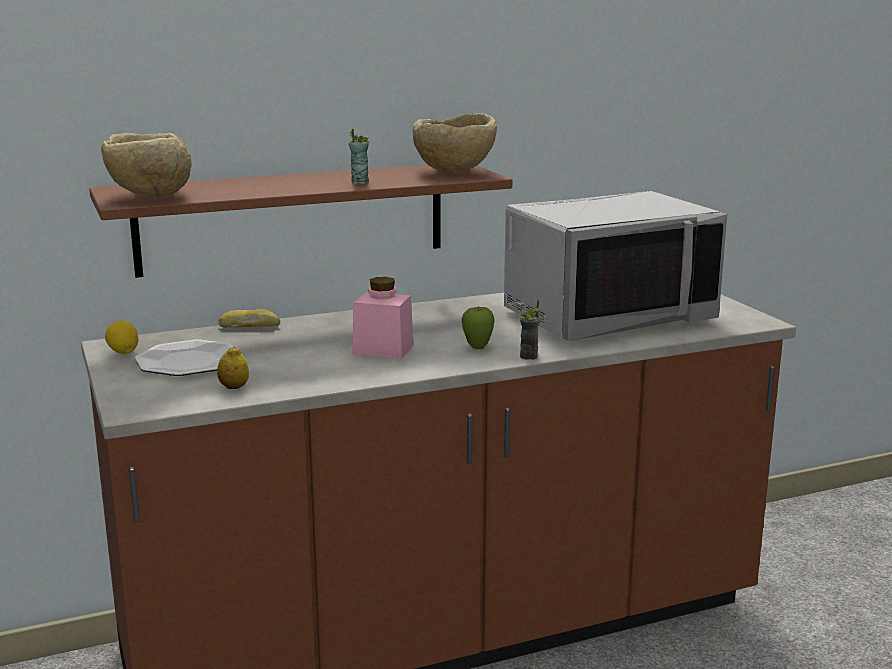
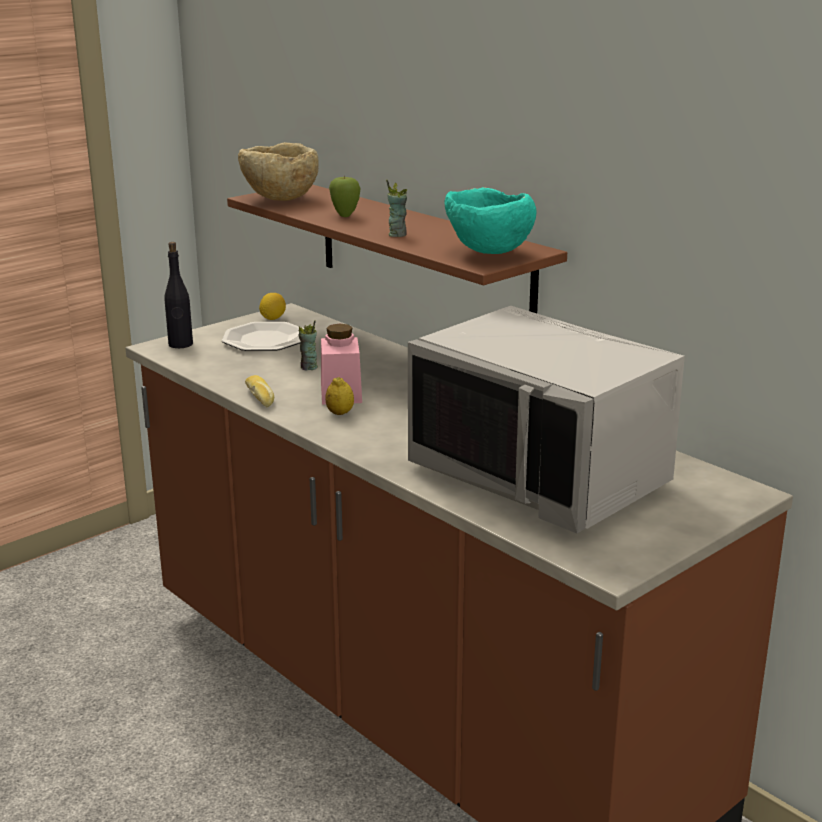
camera: 70 degrees right, 5 degrees up
(144, 398) = (180, 344): none -> black bottle
(234, 387) = (215, 364): lemon -> lemon (340, 413)
(250, 326) = (366, 339): bread -> bread (261, 397)
(455, 173) = (487, 254): beige bowl -> turquoise bowl
(477, 348) = (375, 428): apple -> apple (345, 216)
(529, 356) = (365, 453): cup -> cup (309, 367)

